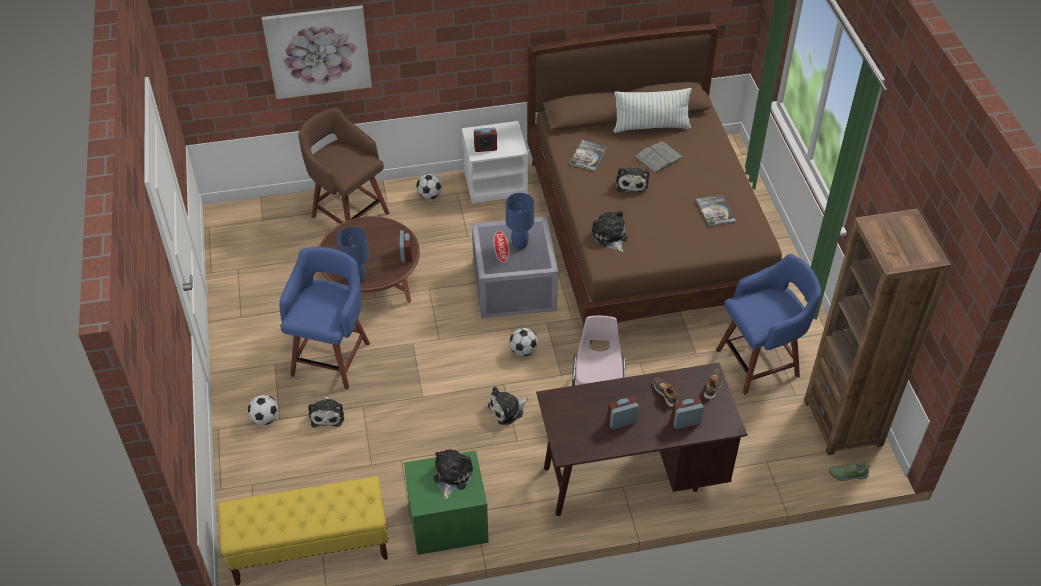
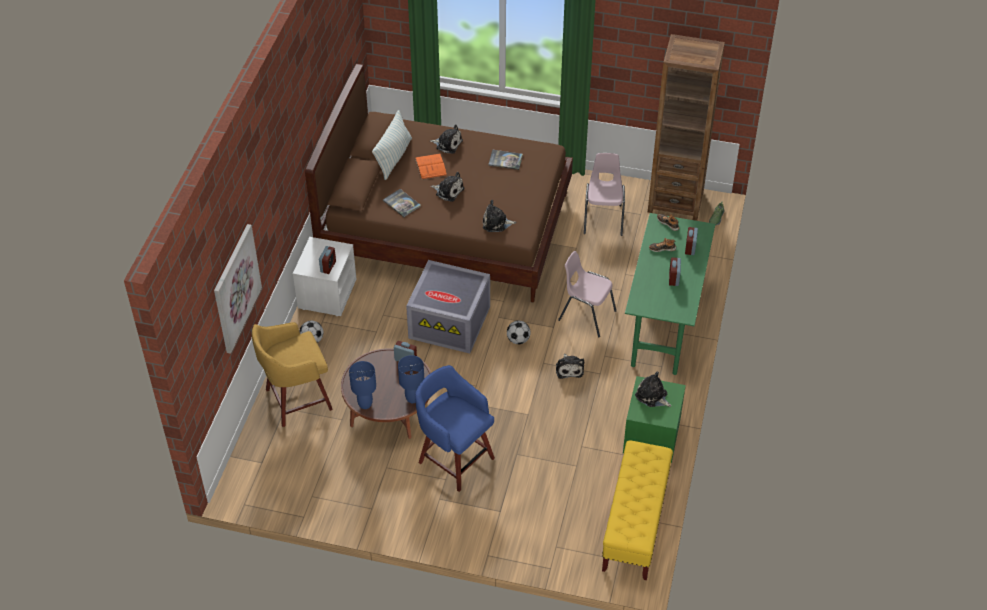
camera: 65 degrees left, 0 degrees up
(265, 419) = (495, 520): football -> none
(327, 414) = (513, 478): plush toy -> plush toy (447, 144)
(348, 213) = (296, 400): brown stool -> yellow stool
(519, 244) = (448, 285): blue table lamp -> blue table lamp (365, 404)
(632, 477) = (664, 323): brown desk -> green desk
(658, 157) = (431, 166): grey book -> orange book
(760, 363) = (603, 219): blue stool -> pink chair

